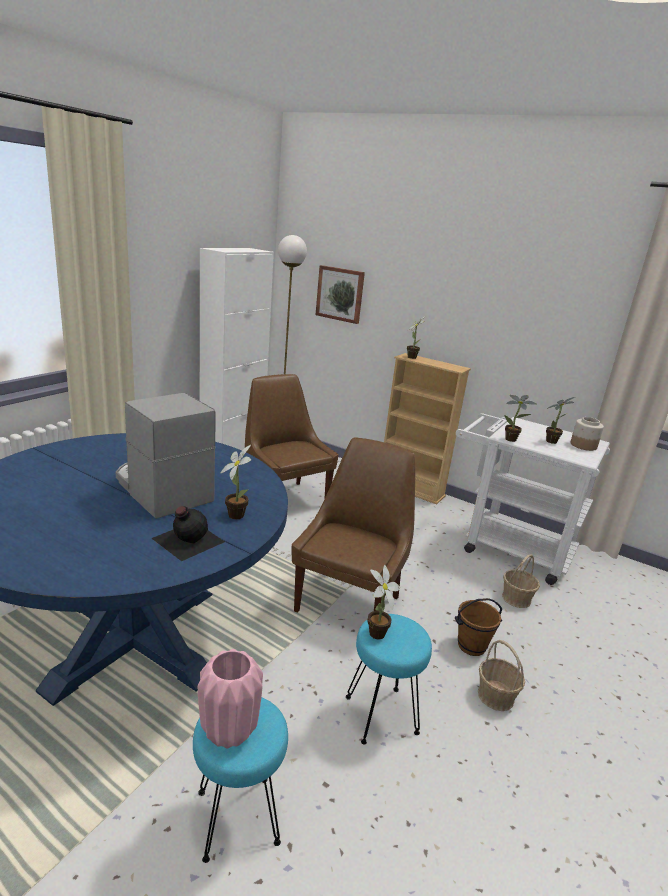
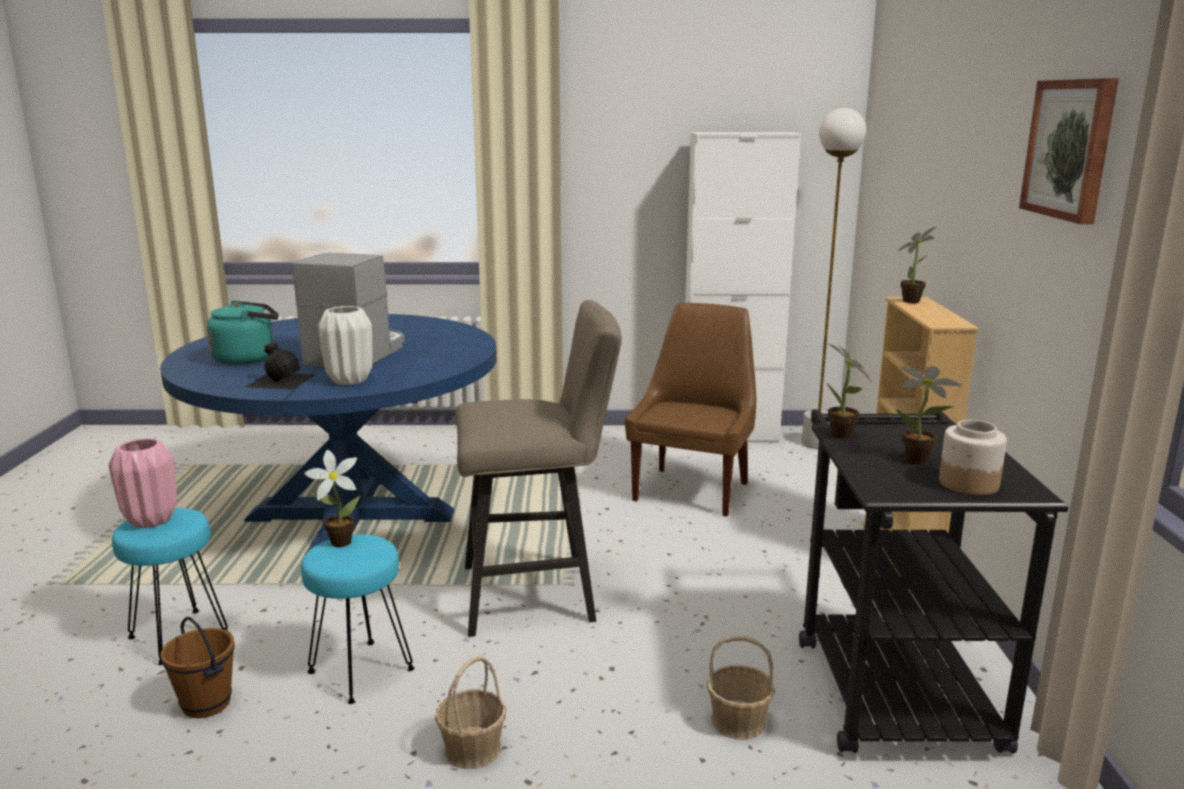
camera: 60 degrees right, 5 degrees down
(82, 536) = (248, 358): none -> turquoise kettle
(236, 514) = (349, 381): potted plant -> white vase
(340, 294) = (896, 198): picture -> picture (1070, 149)
(349, 602) = (539, 594): brown chair -> beige stool
(471, 646) = (557, 705): brown bucket -> brown bucket (205, 704)
(507, 547) = (889, 681): white cart -> black cart

